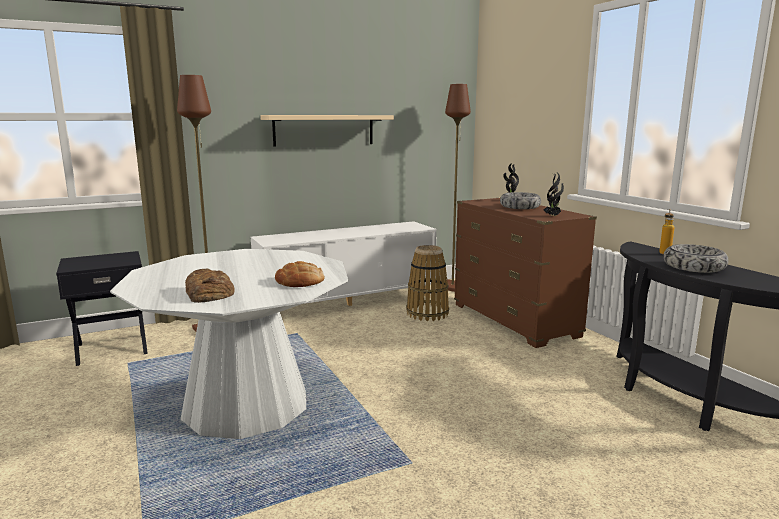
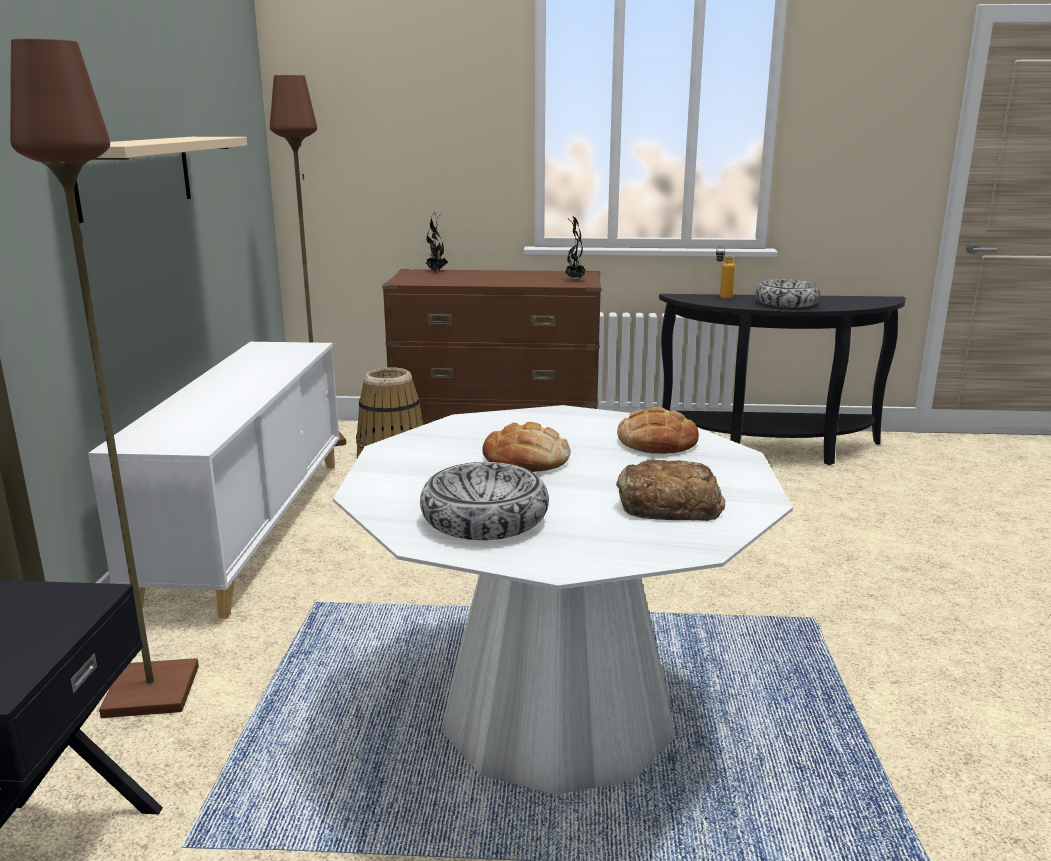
camera: 60 degrees left, 5 degrees up
(251, 267) = (527, 459): none -> bread
(520, 207) = (490, 276): bowl -> bowl (485, 519)

